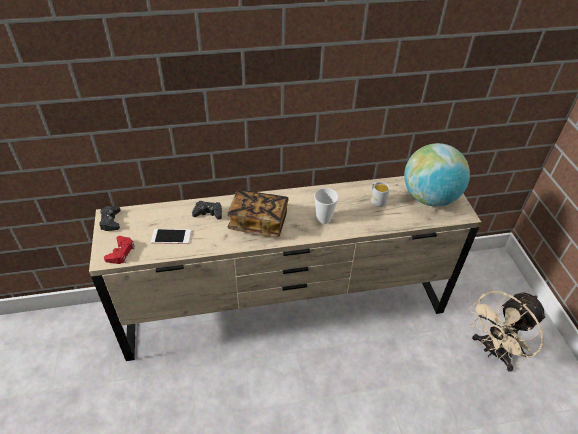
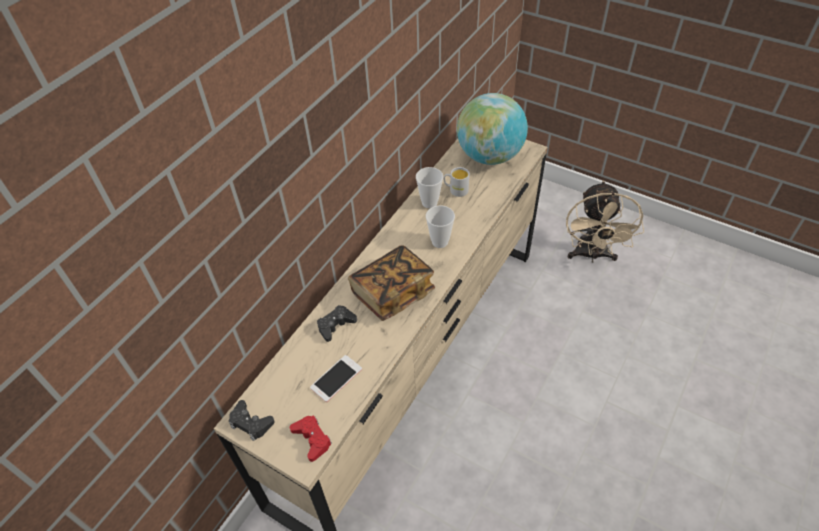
camera: 45 degrees left, 5 degrees up
(350, 194) = (429, 202): none -> cup

